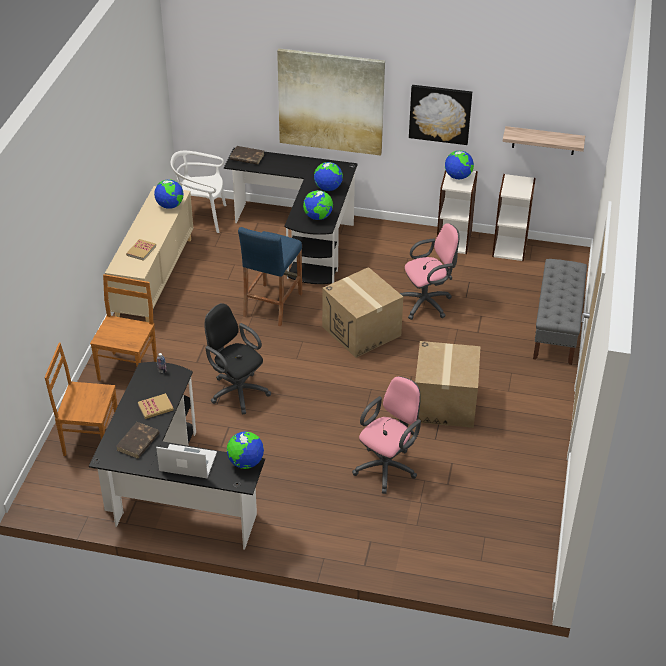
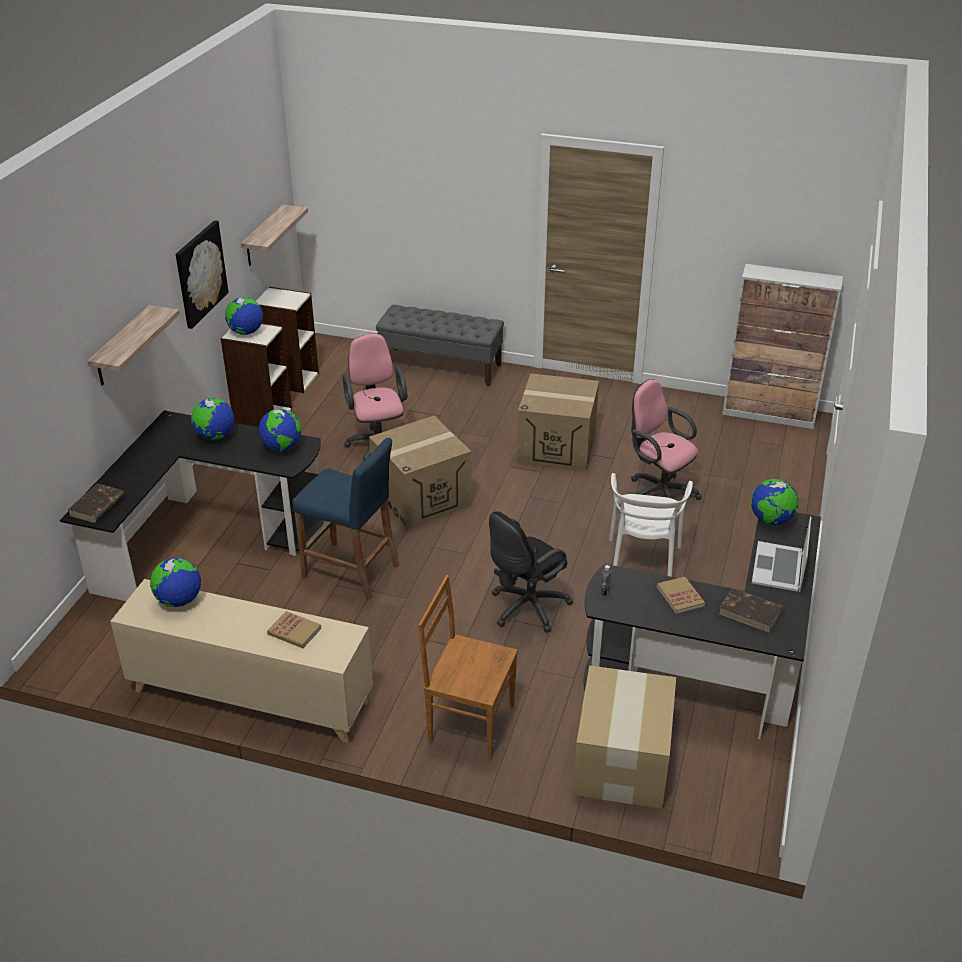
camera: 85 degrees left, 5 degrees down
(89, 439) = (621, 762): brown chair -> cardboard box
(201, 217) = (107, 642): white chair -> white chair (642, 563)
(331, 101) = (122, 347): picture -> shelf
(535, 555) = (769, 414): none -> cabinet

